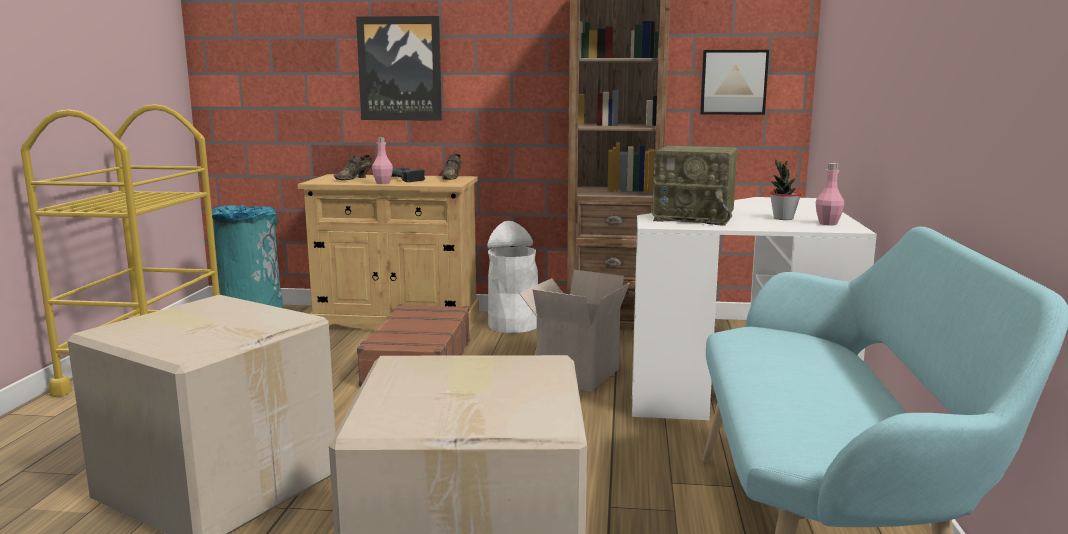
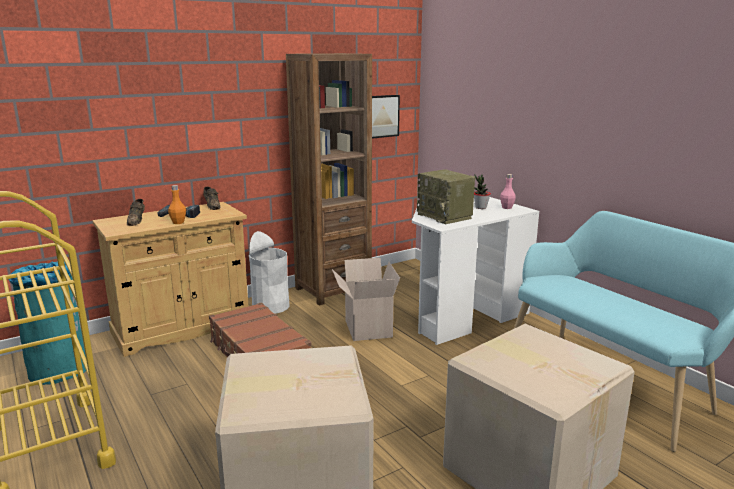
camera: 40 degrees left, 5 degrees up
(383, 183) = (178, 222): pink bottle -> orange bottle
(400, 69) = (151, 122): picture -> none
(695, 218) = (445, 216): radio -> radio turned 75 degrees clockwise

